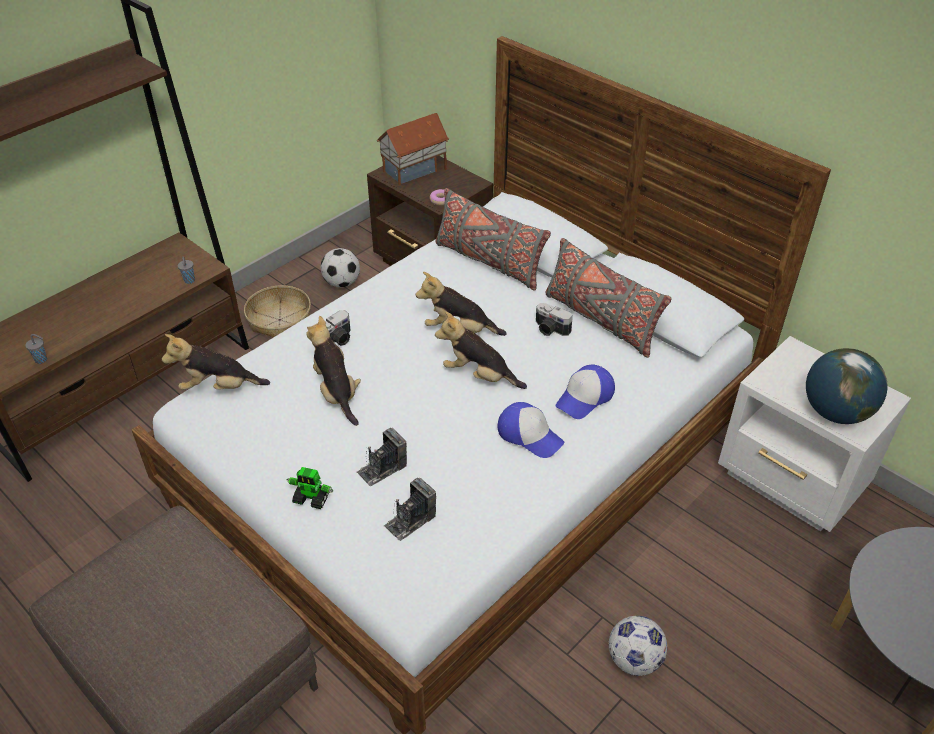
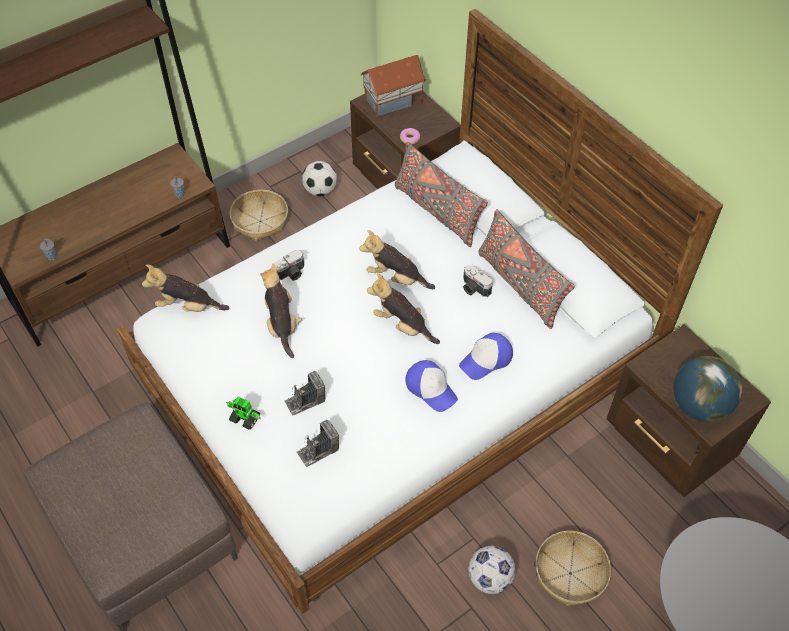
camera: 10 degrees right, 10 degrees up
(726, 638) = (570, 573): none -> basket
(792, 482) = (669, 444): white nightstand -> brown nightstand

